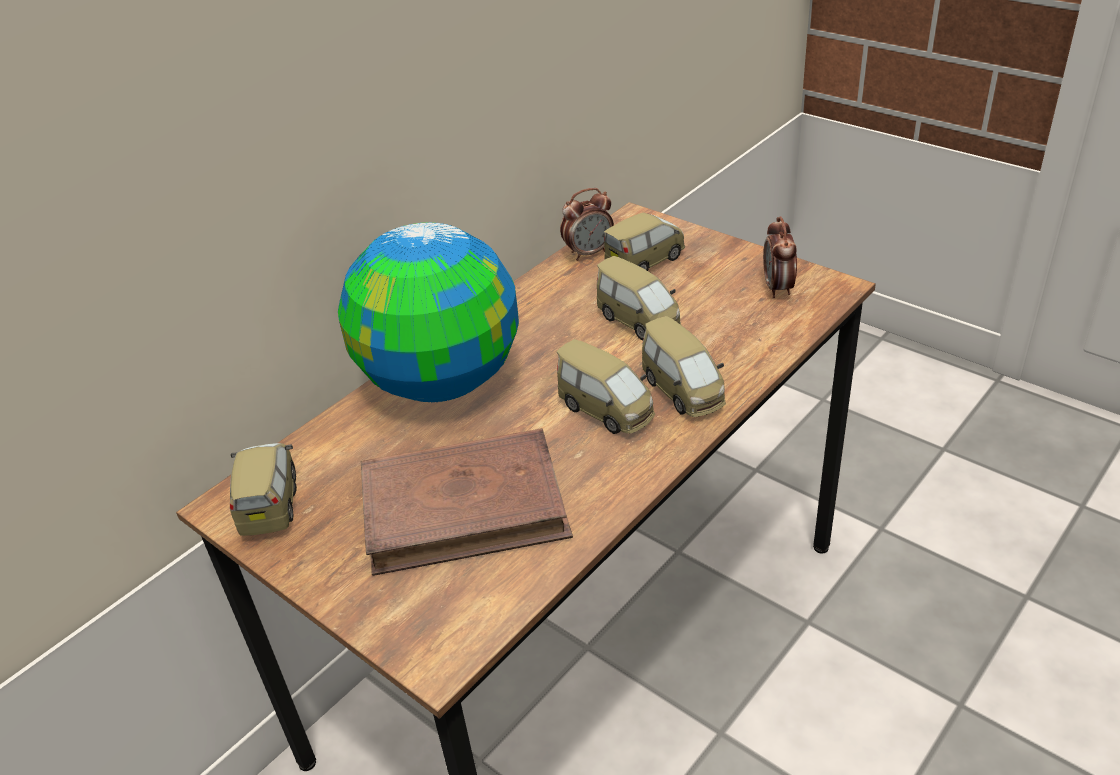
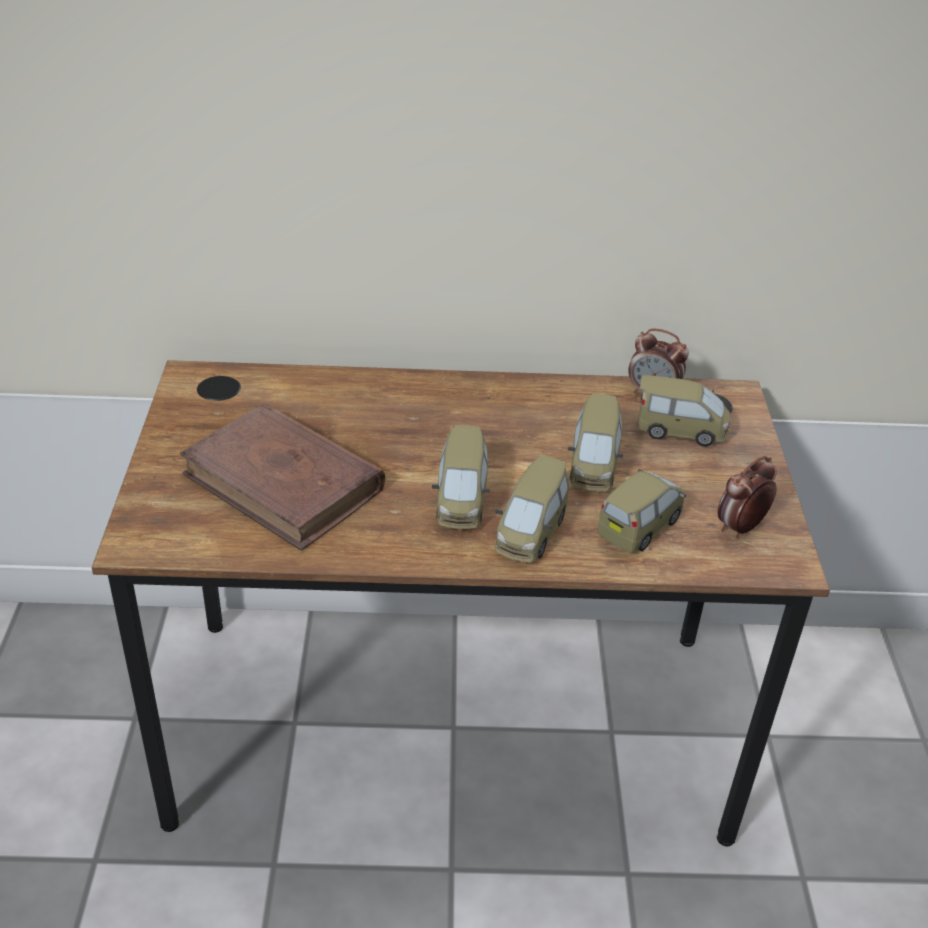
camera: 45 degrees right, 0 degrees up
(269, 502) = (208, 392): toy car -> toy car (640, 526)
(443, 382) = (406, 402): globe -> none

